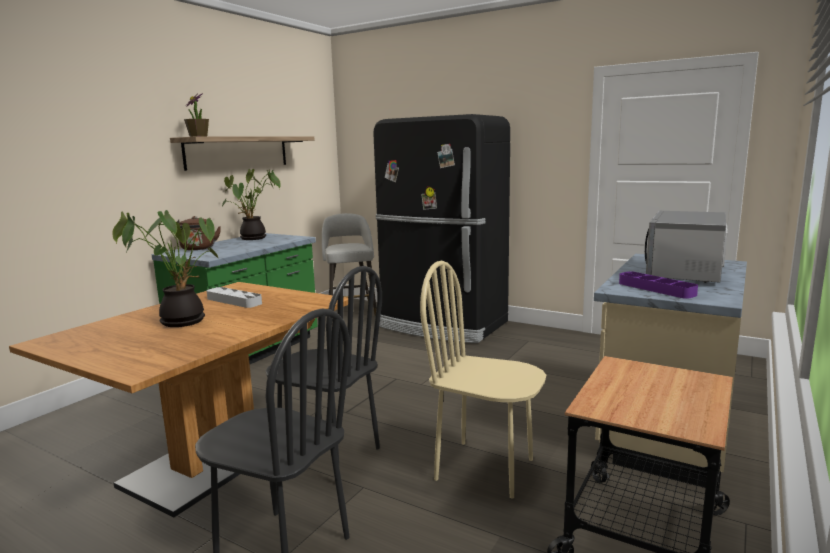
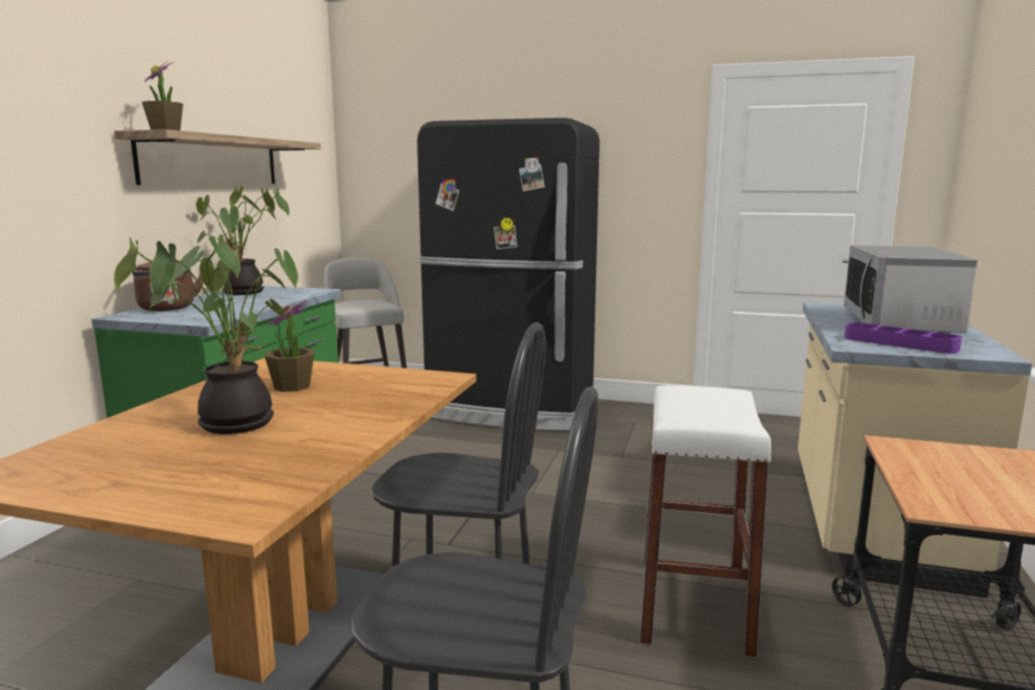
camera: 15 degrees left, 0 degrees up
(234, 301) = (292, 386): grey tray -> potted plant
(485, 468) = (694, 605): beige chair -> white stool

